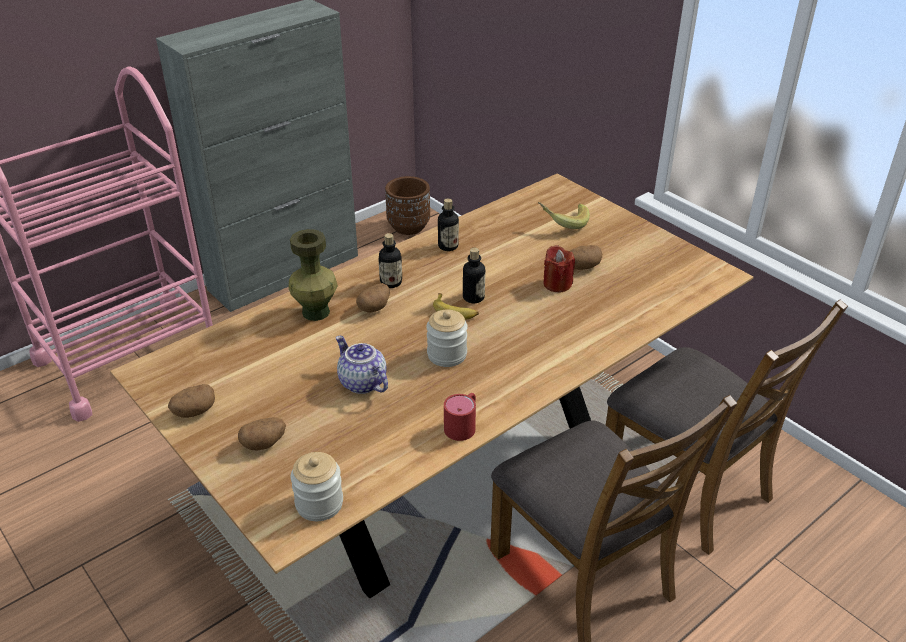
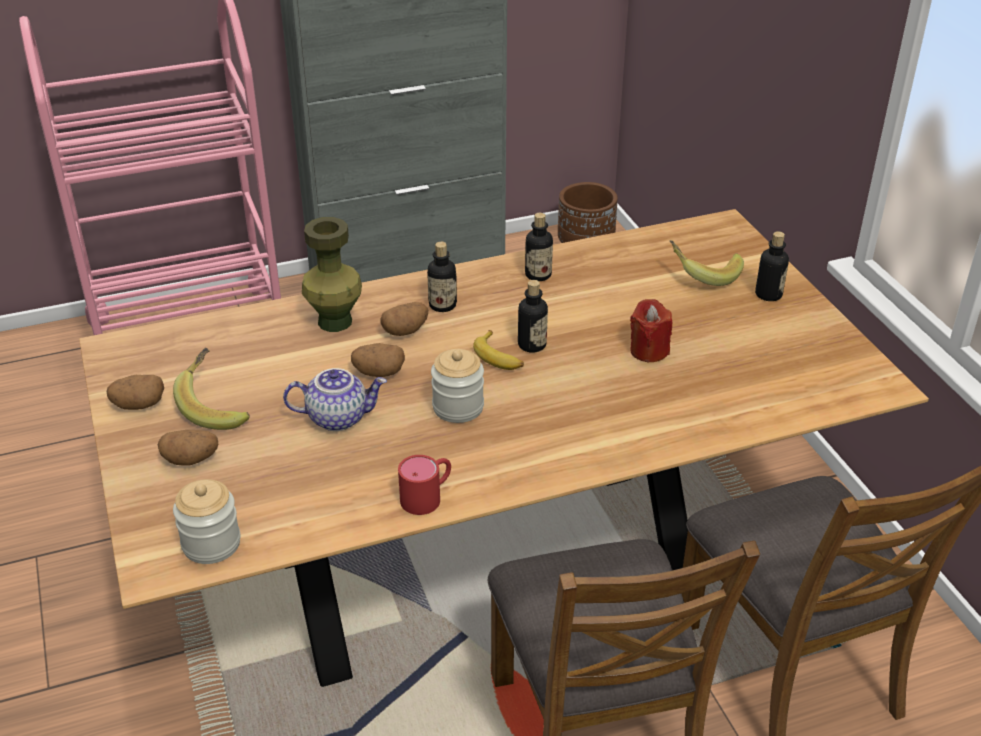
camera: 20 degrees right, 0 degrees up
(260, 397) = (217, 406): none -> banana
(361, 383) = (338, 417): teapot -> teapot turned 105 degrees clockwise
(582, 267) = (695, 336): potato -> potato (378, 372)
(613, 228) = (768, 294): none -> bottle

